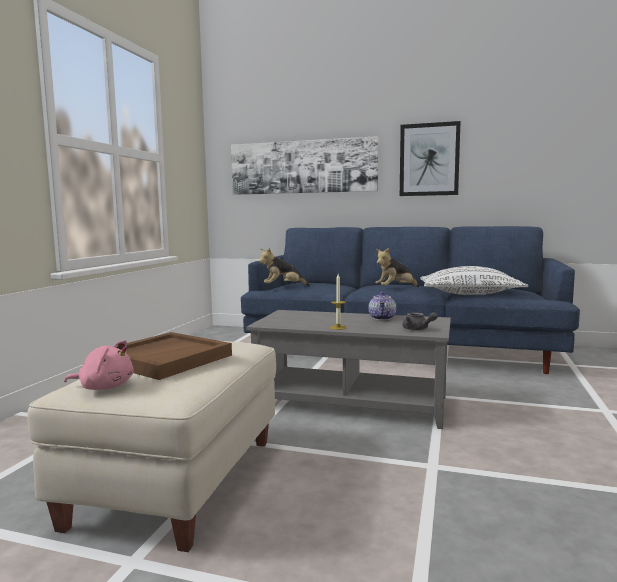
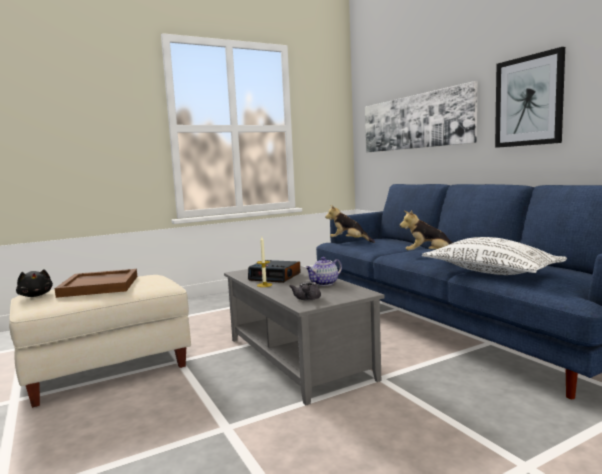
camera: 45 degrees right, 0 degrees up
(104, 387) = (36, 295): pink plush toy -> black plush toy
(319, 321) = (275, 277): none -> alarm clock

